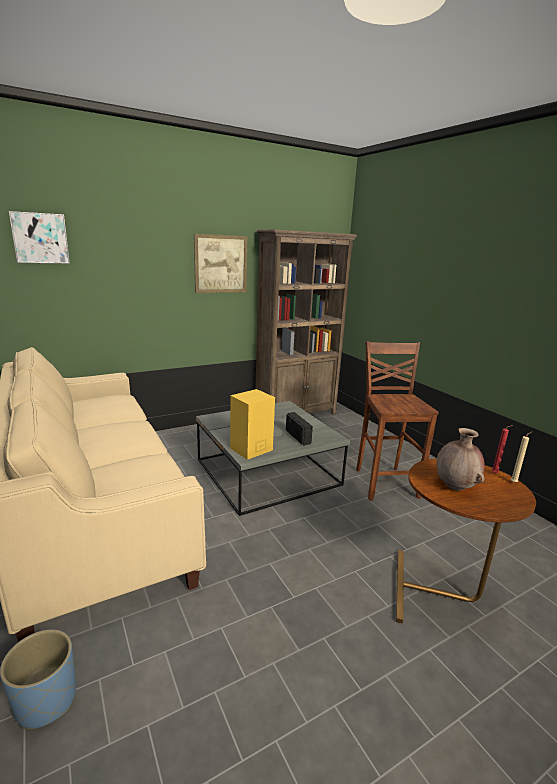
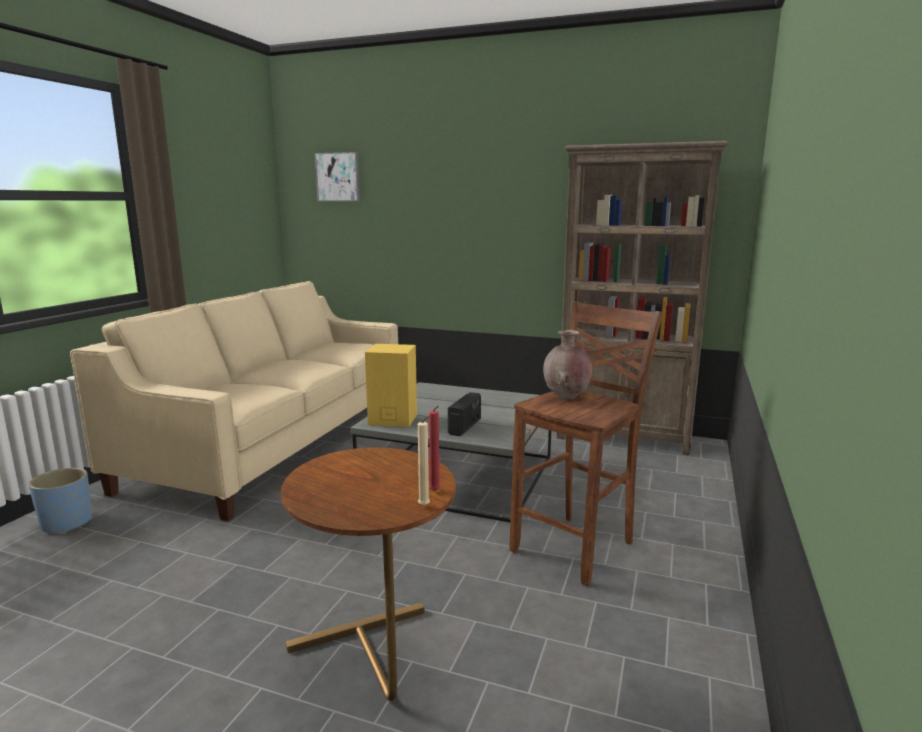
camera: 50 degrees right, 5 degrees down
(221, 264) = (522, 200): picture -> none
(455, 487) = (348, 476): brown vase -> brown vase (566, 397)

